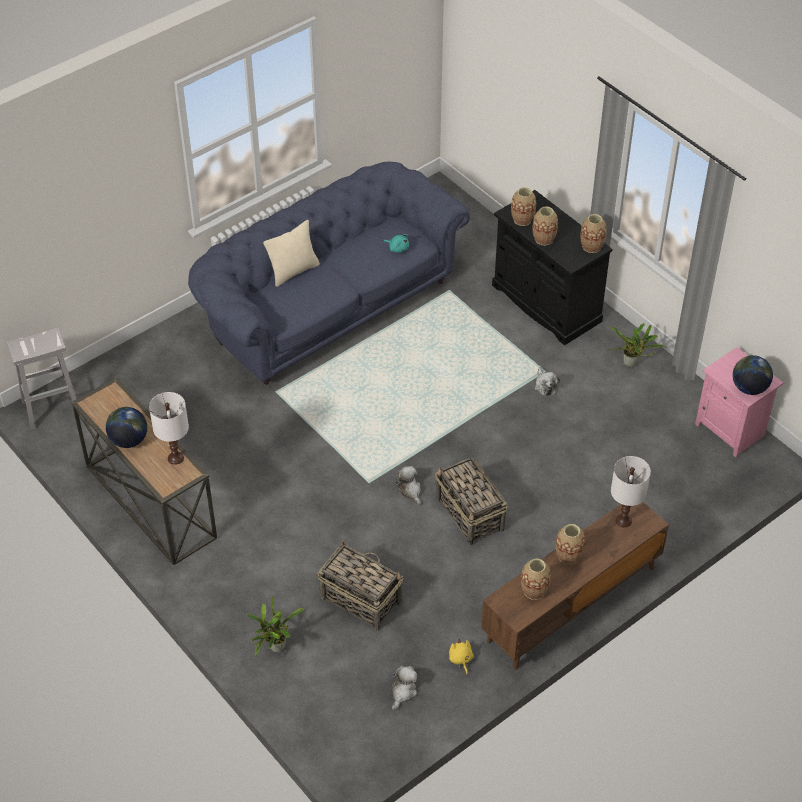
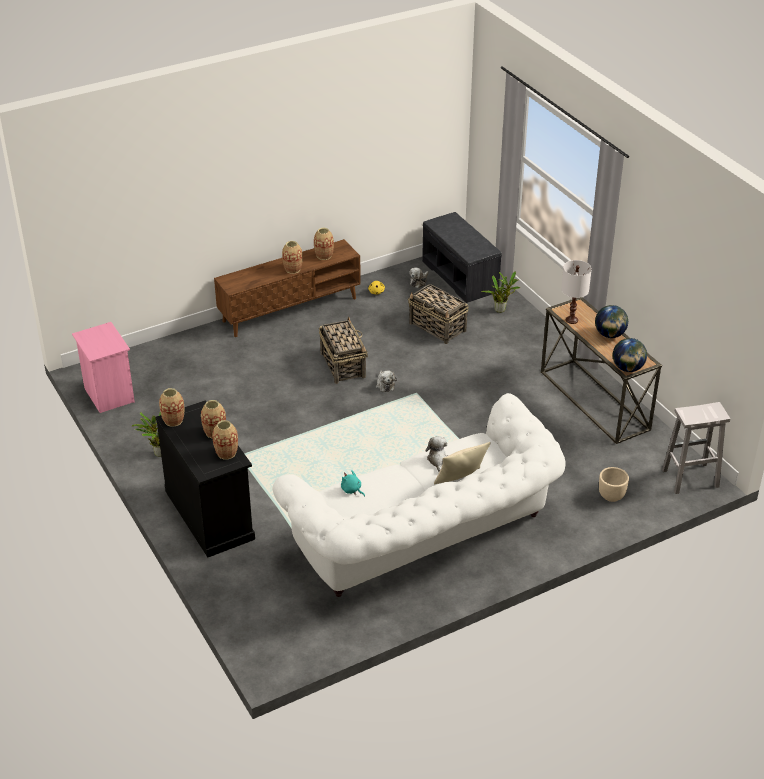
camera: 170 degrees left, 10 degrees down
(140, 375) = (611, 496): none -> beige planter
(326, 305) = (426, 540): blue sofa -> white sofa
(341, 713) = (461, 276): none -> grey bench
(545, 385) = (244, 445): plush toy -> plush toy (438, 460)
(623, 521) = (244, 282): white table lamp -> none
(749, 388) = (102, 332): globe -> globe (627, 368)

